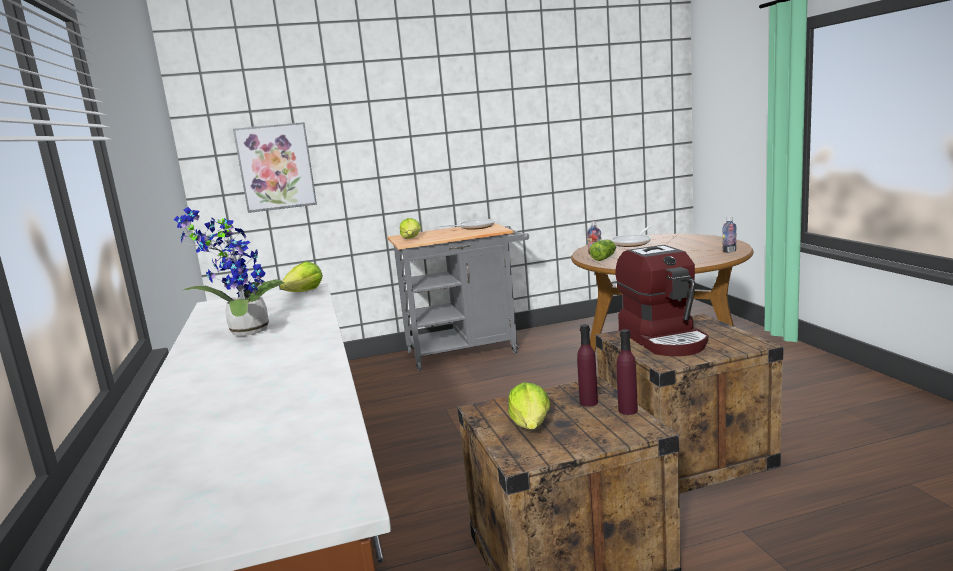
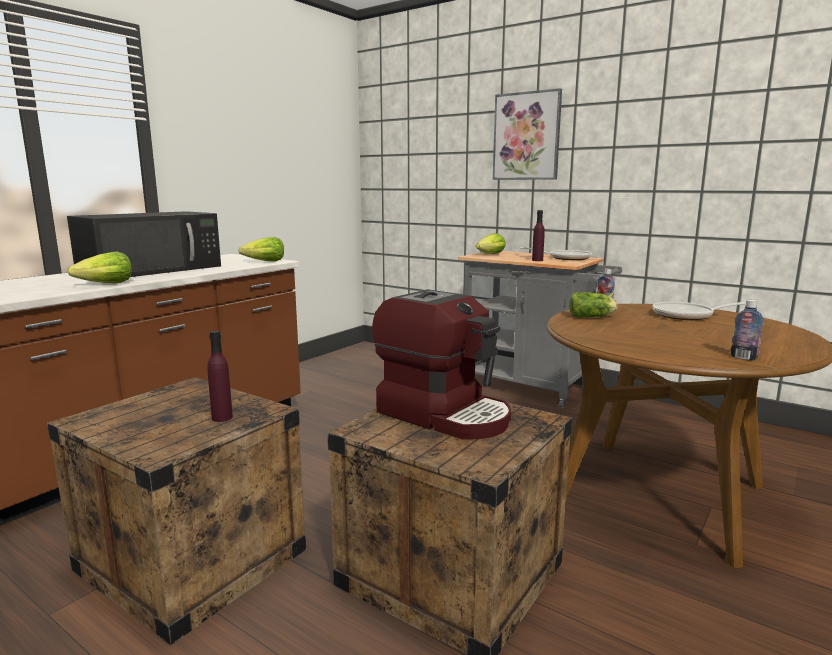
camera: 50 degrees right, 0 degrees up
(244, 332) = (153, 269): potted plant -> black microwave
(276, 167) = (418, 169): picture -> picture (526, 136)
(531, 425) = (158, 408): lettuce -> lettuce (106, 284)
(628, 410) = (207, 437): purple bottle -> purple bottle (537, 260)
(664, 338) = (445, 414): coffee machine -> coffee machine turned 90 degrees counterclockwise

